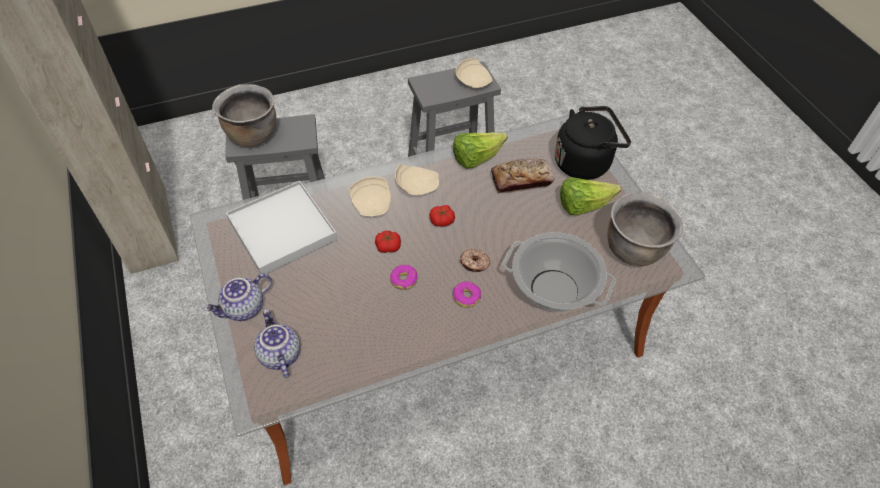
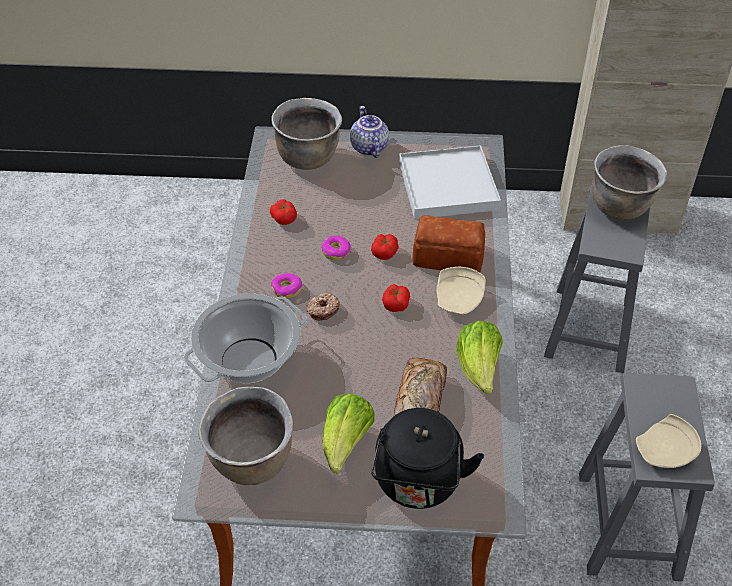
camera: 115 degrees right, 5 degrees down
(279, 355) = (308, 158): teapot -> brown cooking pot
(372, 204) = (449, 257): beige plate -> bread
(379, 337) = (284, 218): none -> tomato

